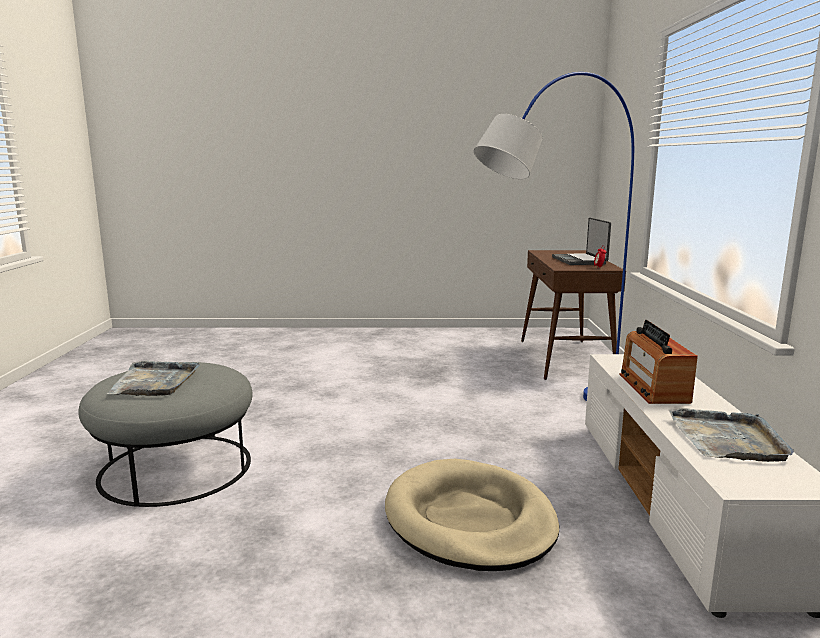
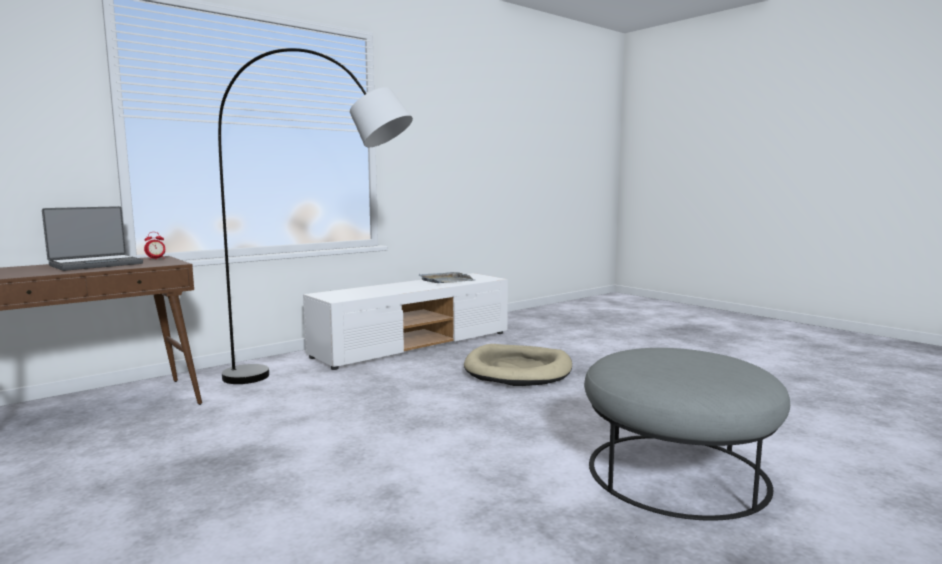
camera: 130 degrees left, 5 degrees down
(155, 382) = (698, 364): grey tray -> none
(549, 418) = (322, 383): blue floor lamp -> grey floor lamp
(653, 388) = (391, 290): radio -> none

